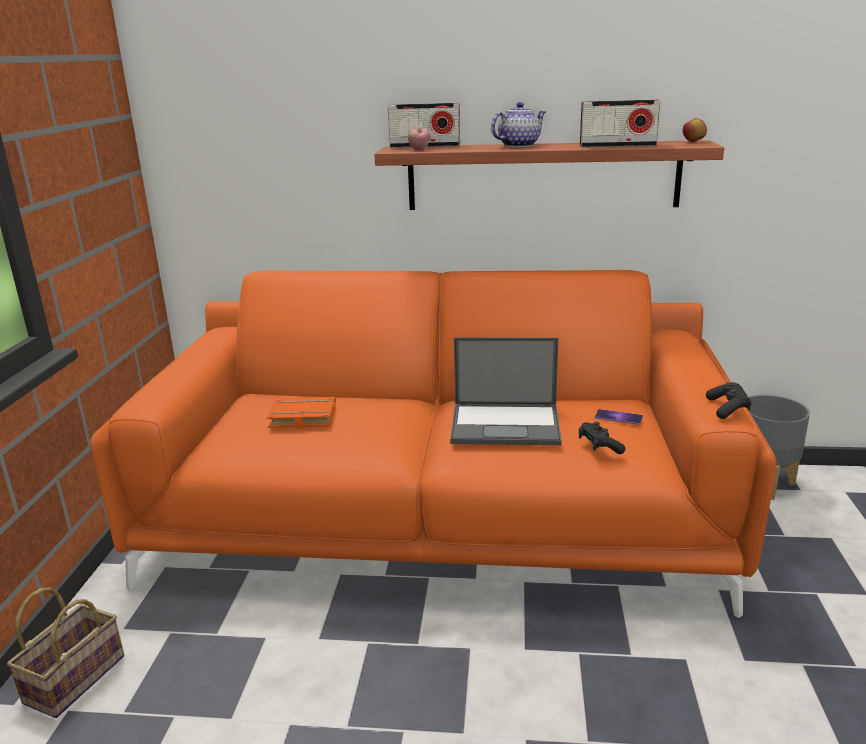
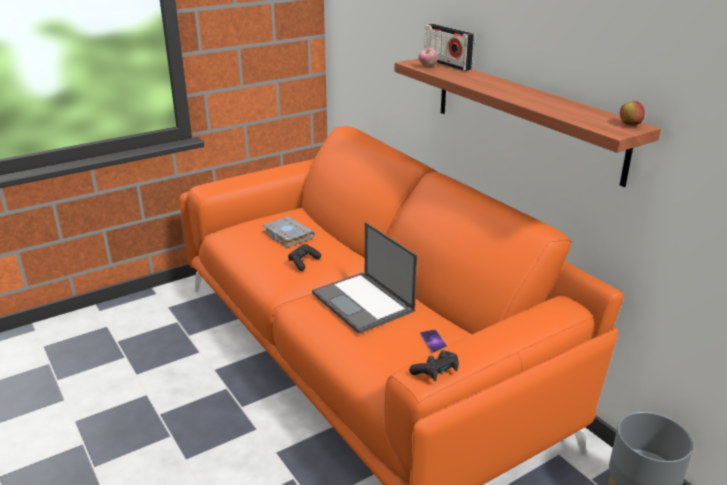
camera: 50 degrees right, 5 degrees up
(75, 677) = (127, 315): basket -> none
(301, 418) = (286, 235): orange book -> grey book
(519, 145) = (497, 83): teapot -> none
(599, 446) = (378, 350): black game controller -> black game controller (303, 262)
(617, 146) = (550, 108): radio -> none

